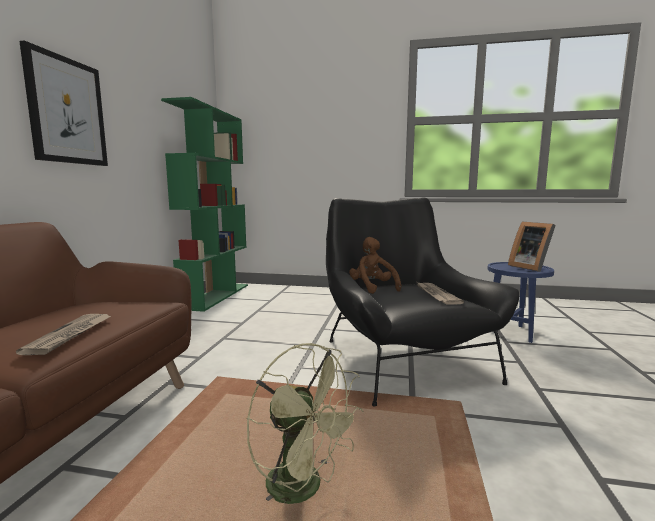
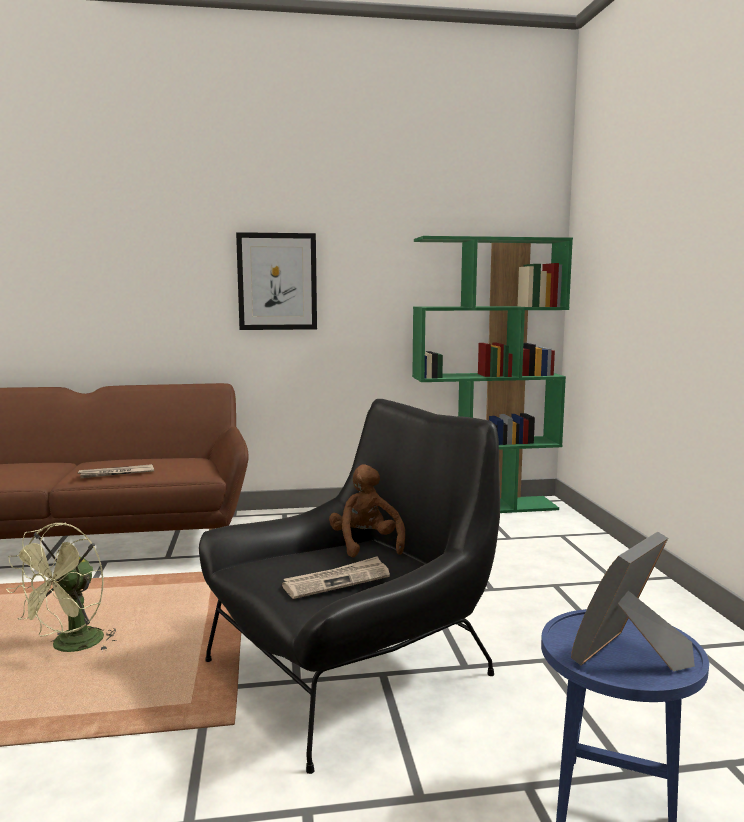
camera: 70 degrees right, 0 degrees up
(372, 288) = (366, 544): brown plush toy -> brown plush toy turned 60 degrees counterclockwise

